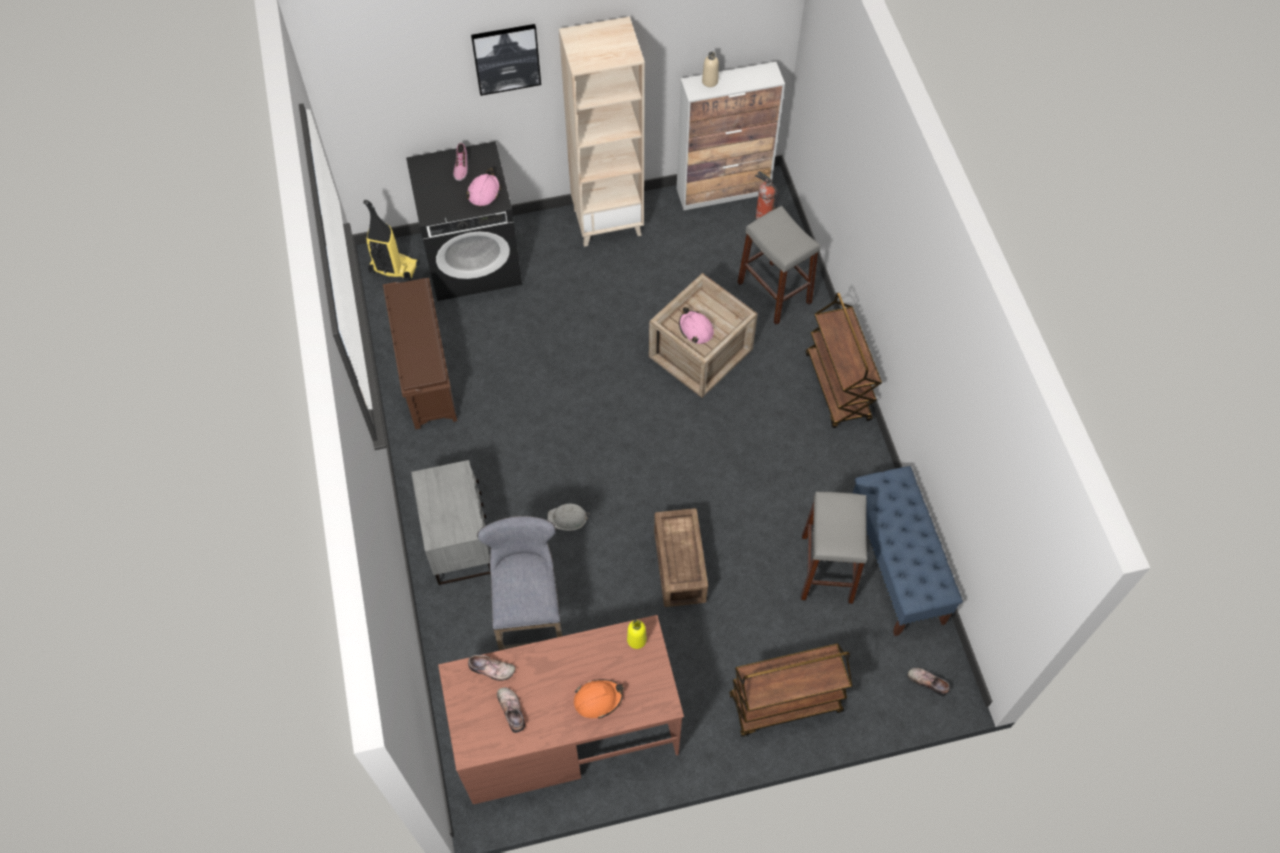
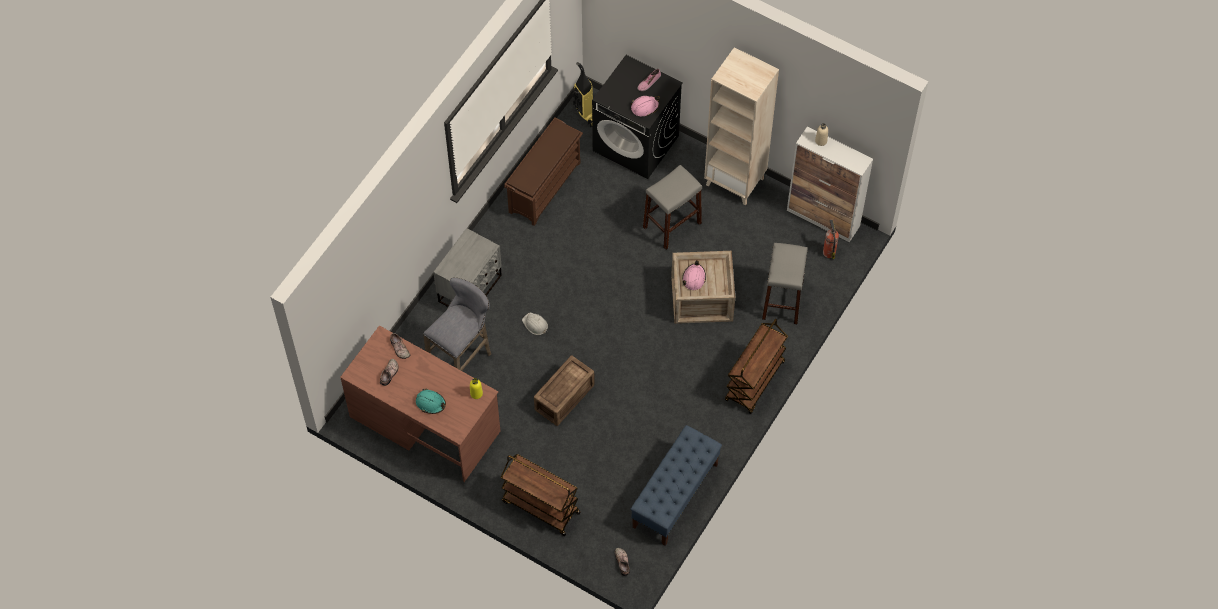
camera: 45 degrees right, 0 degrees up
(506, 58) = (700, 42): picture -> none
(598, 699) = (430, 403): orange hard hat -> turquoise hard hat
(827, 568) = (637, 465): grey stool -> grey stool (672, 225)

